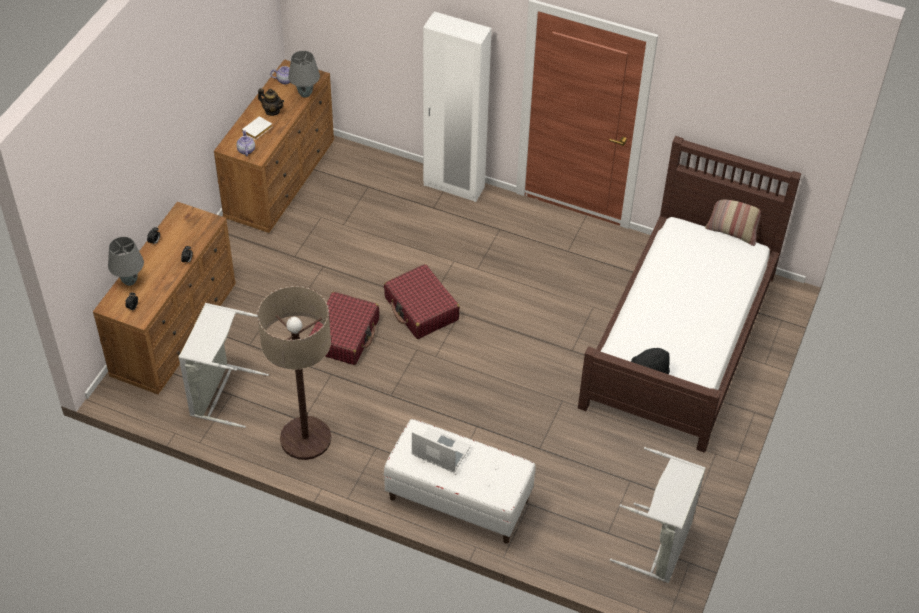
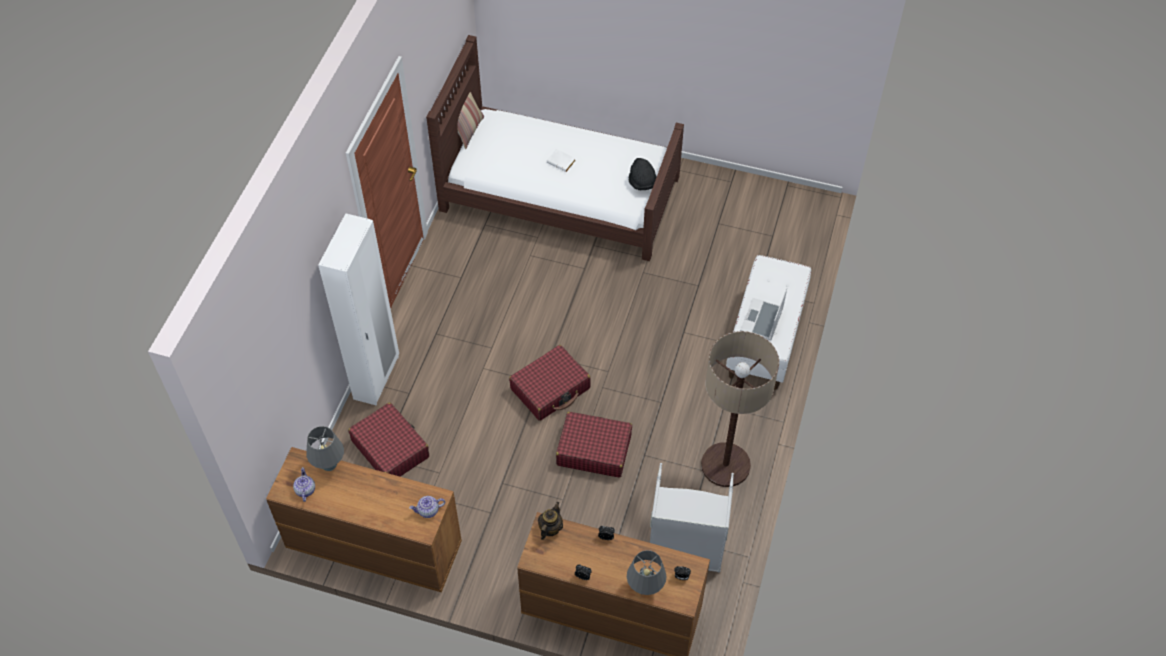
camera: 95 degrees left, 5 degrees up
(257, 131) = (395, 505): white book -> white book (562, 162)
(272, 111) = (360, 495): teapot -> teapot (550, 528)
(375, 193) = (390, 448): none -> red suitcase
(660, 546) = (776, 203): grey laundry basket -> none

